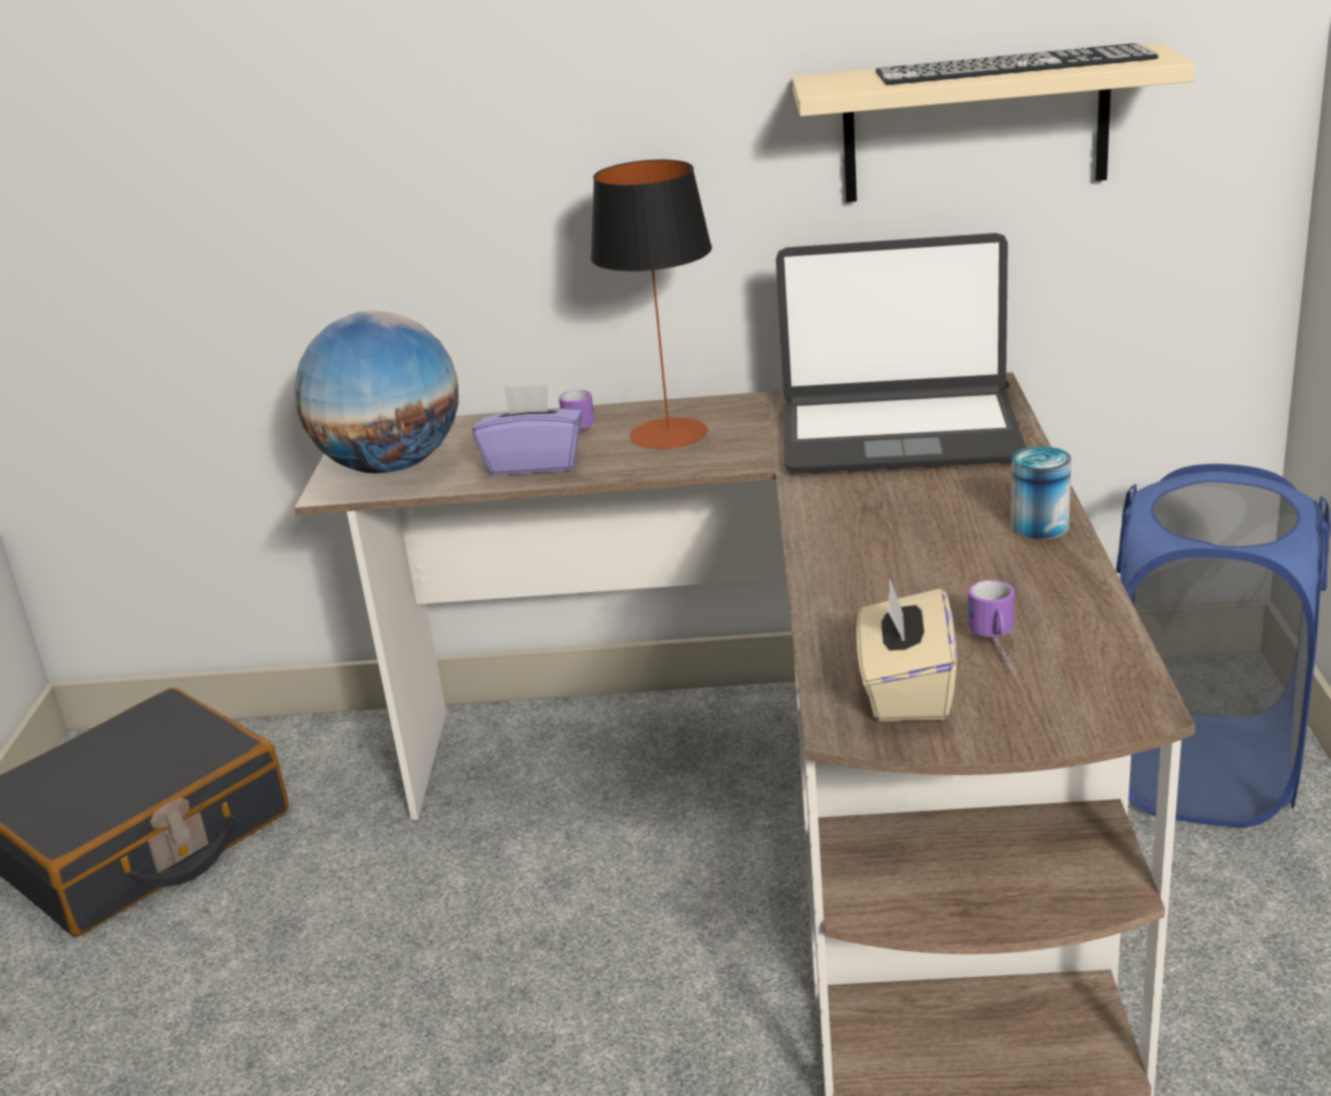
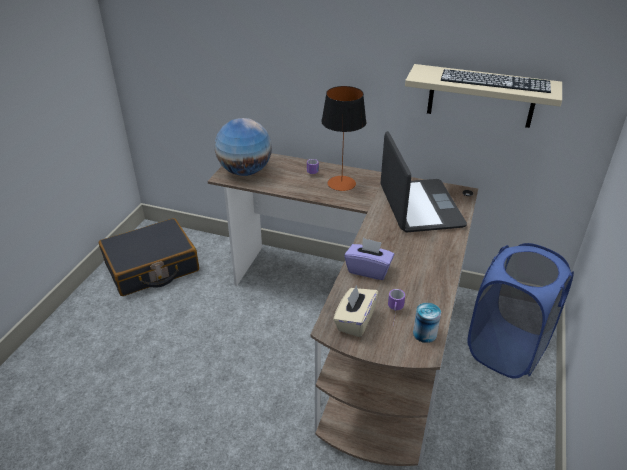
camera: 15 degrees right, 10 degrees up
(535, 463) = (291, 184): purple tissue box -> purple tissue box (368, 270)
(899, 434) = (419, 206): laptop -> laptop turned 120 degrees counterclockwise
(1039, 526) = (442, 264): can -> can (424, 333)

